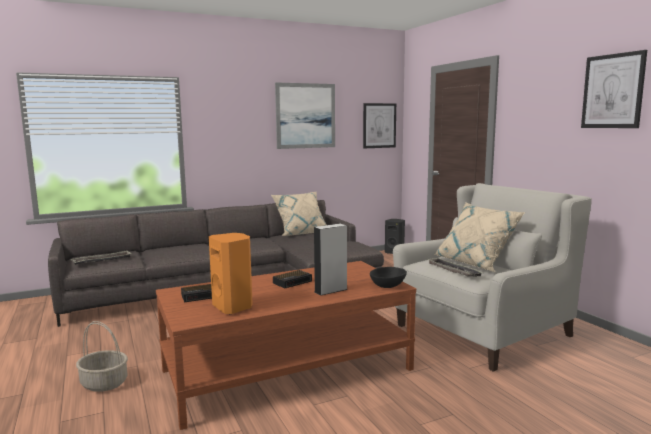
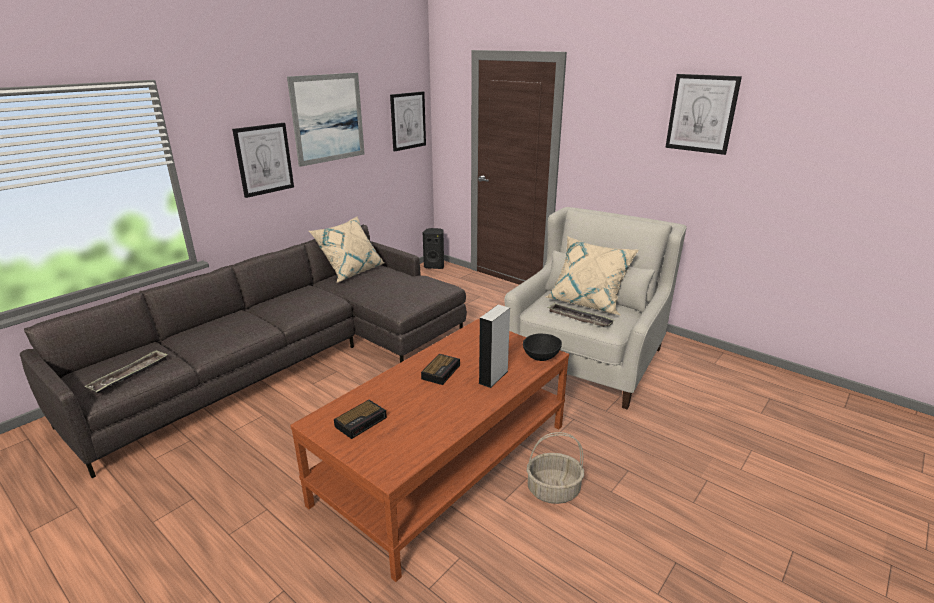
camera: 25 degrees left, 15 degrees up
(105, 383) = (248, 549): basket -> basket (553, 490)
(233, 307) = (417, 432): orange speaker -> none
(249, 140) = (264, 159): none -> picture

